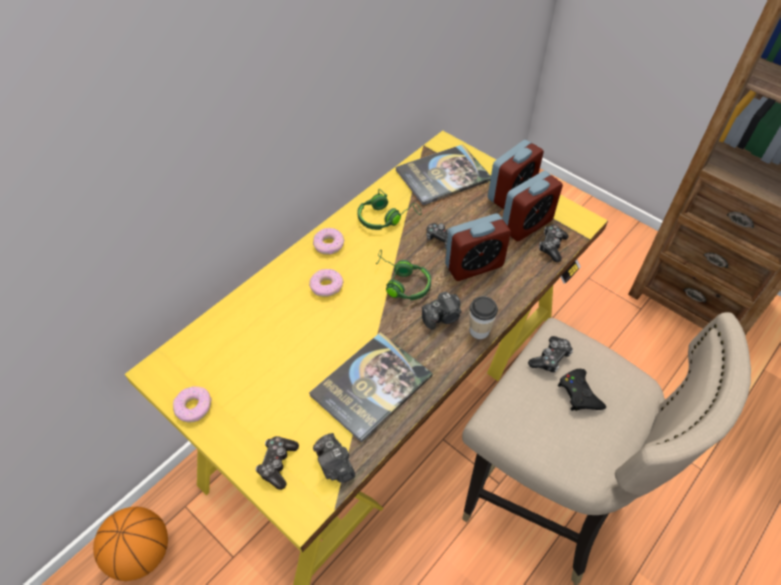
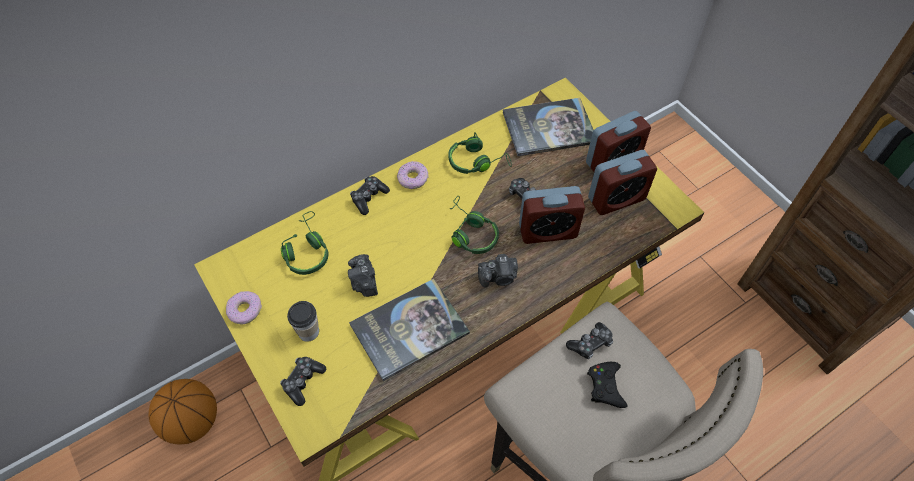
camera: 15 degrees right, 5 degrees up
(242, 334) = (306, 250): none -> green headphones
(326, 286) = (397, 220): donut -> none
(335, 465) = (353, 396): camera -> camera (364, 282)
(479, 330) = (530, 299): cup -> cup (308, 332)
(552, 246) = (634, 228): game controller -> game controller (369, 198)

